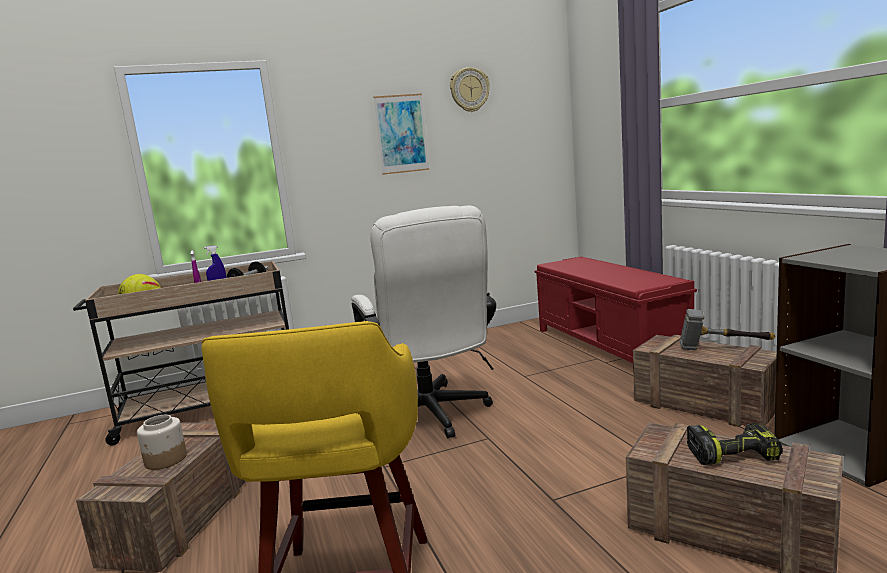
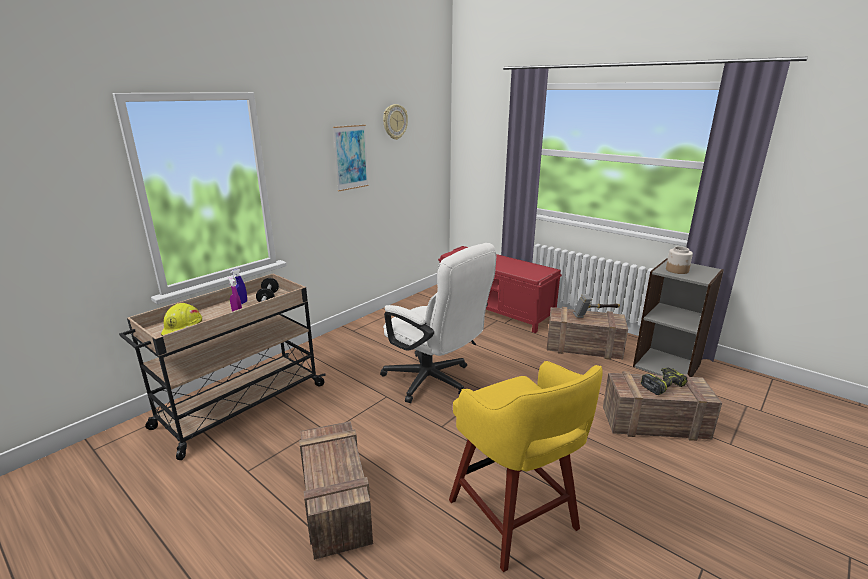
camera: 30 degrees left, 10 degrees up
(165, 460) = (336, 465): jar -> jar (677, 270)

